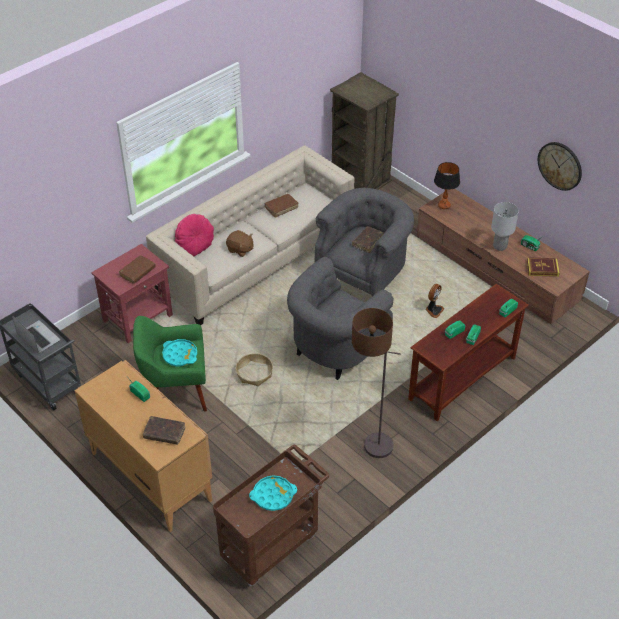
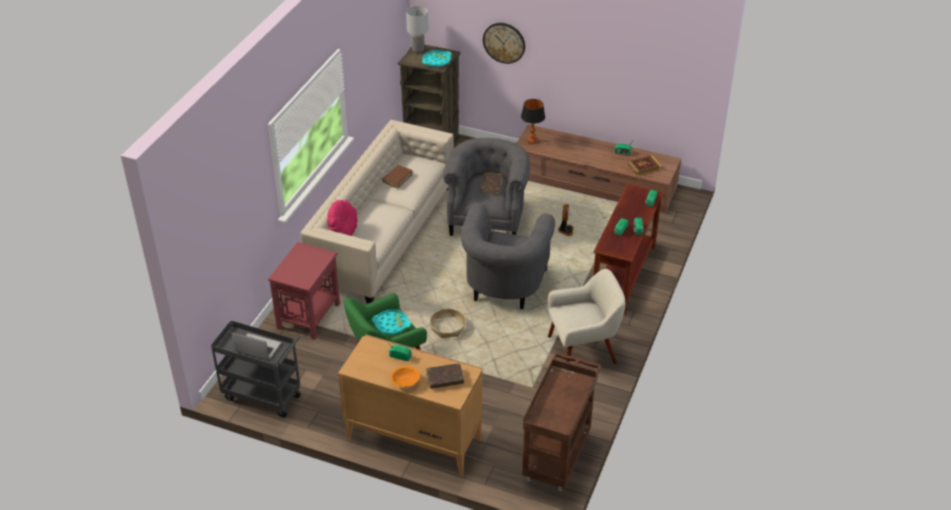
camera: 25 degrees left, 5 degrees down
(126, 422) = (405, 382): none -> orange bowl
(137, 272) = (312, 266): brown book -> none
(240, 250) = (385, 223): brown plush toy -> none
(273, 495) = (563, 398): turquoise tray -> turquoise tray (436, 61)
(369, 445) = (583, 350): brown floor lamp -> beige armchair
(499, 247) = (599, 160): grey table lamp -> grey table lamp (418, 50)
(560, 165) = (638, 72): wall clock -> wall clock (504, 42)

